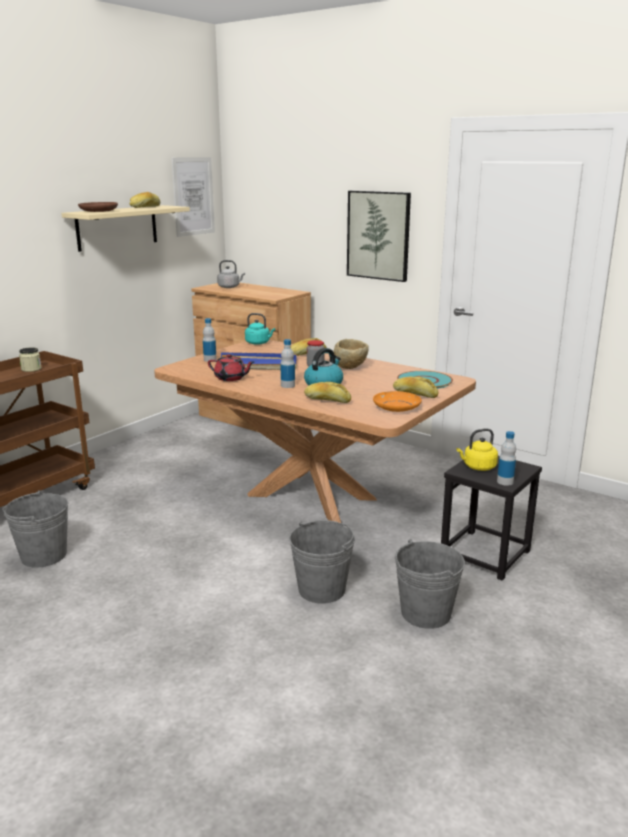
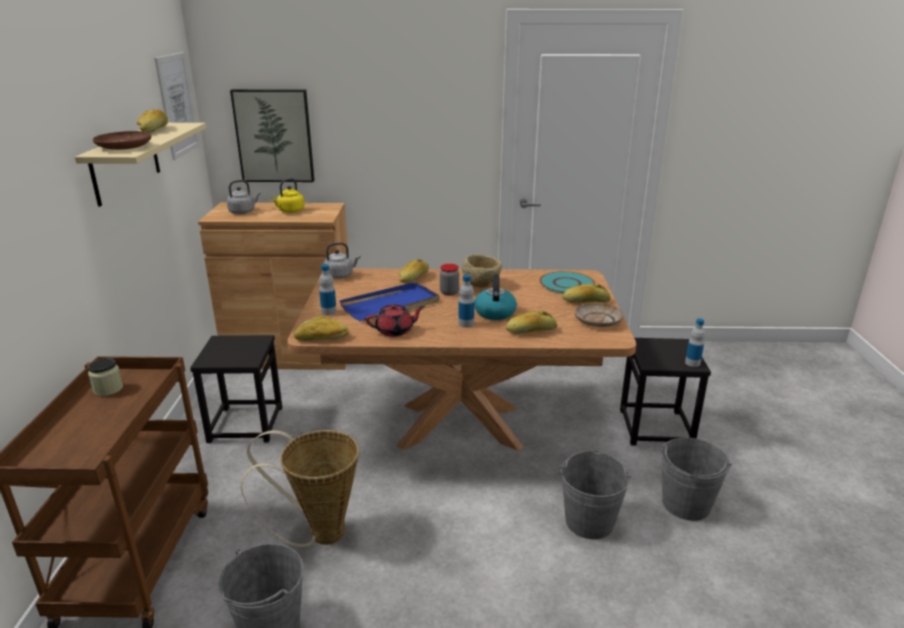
camera: 35 degrees left, 5 degrees up
(131, 522) = (318, 534): none -> basket
(170, 450) = (245, 424): none -> black stool
(177, 371) = (322, 338): none -> bread
(259, 343) = (340, 275): turquoise kettle -> grey kettle
(378, 235) = (426, 134): picture -> picture (274, 136)
(396, 407) = (597, 321): orange plate -> beige plate
(478, 467) = (655, 355): yellow kettle -> yellow kettle (290, 211)

